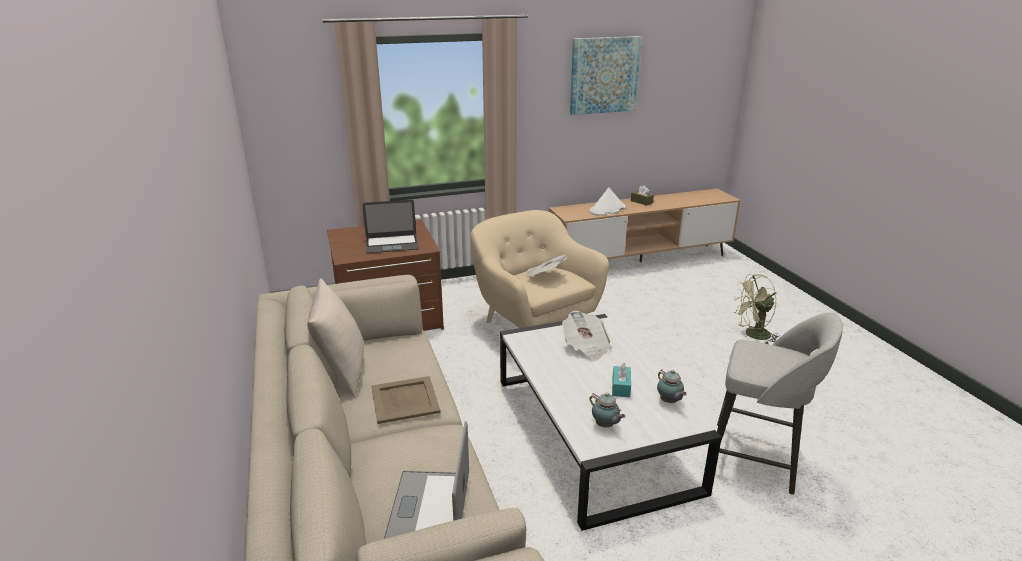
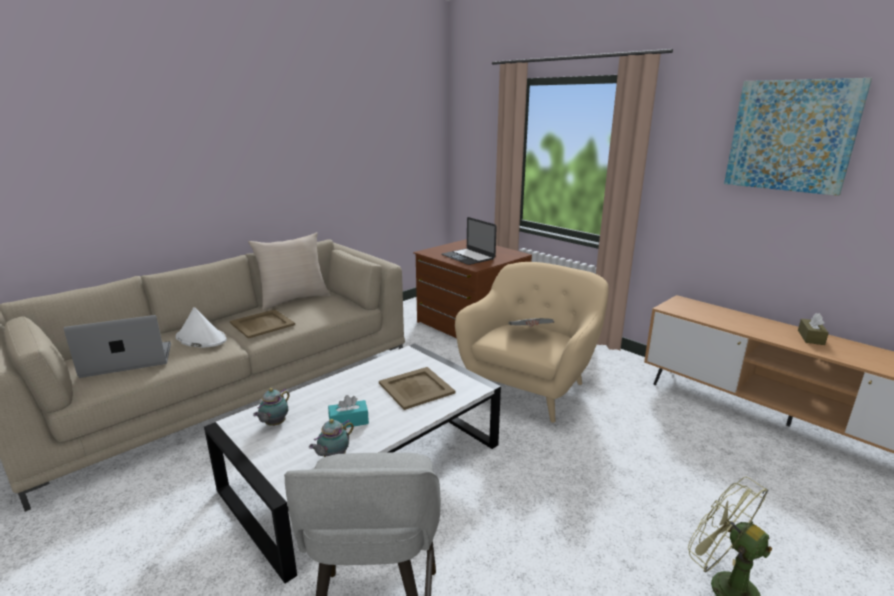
camera: 65 degrees right, 5 degrees down
(586, 347) = (416, 388): newspaper -> beige tray
(607, 210) = (734, 322): white hat -> white hat (201, 338)

